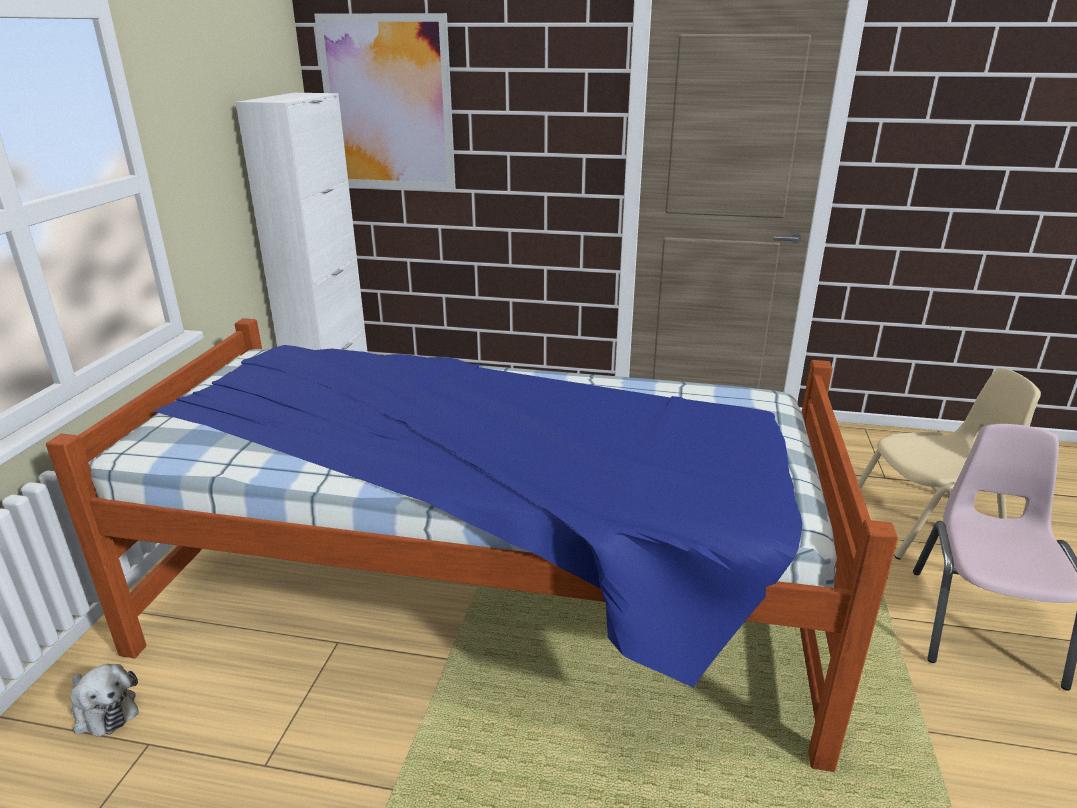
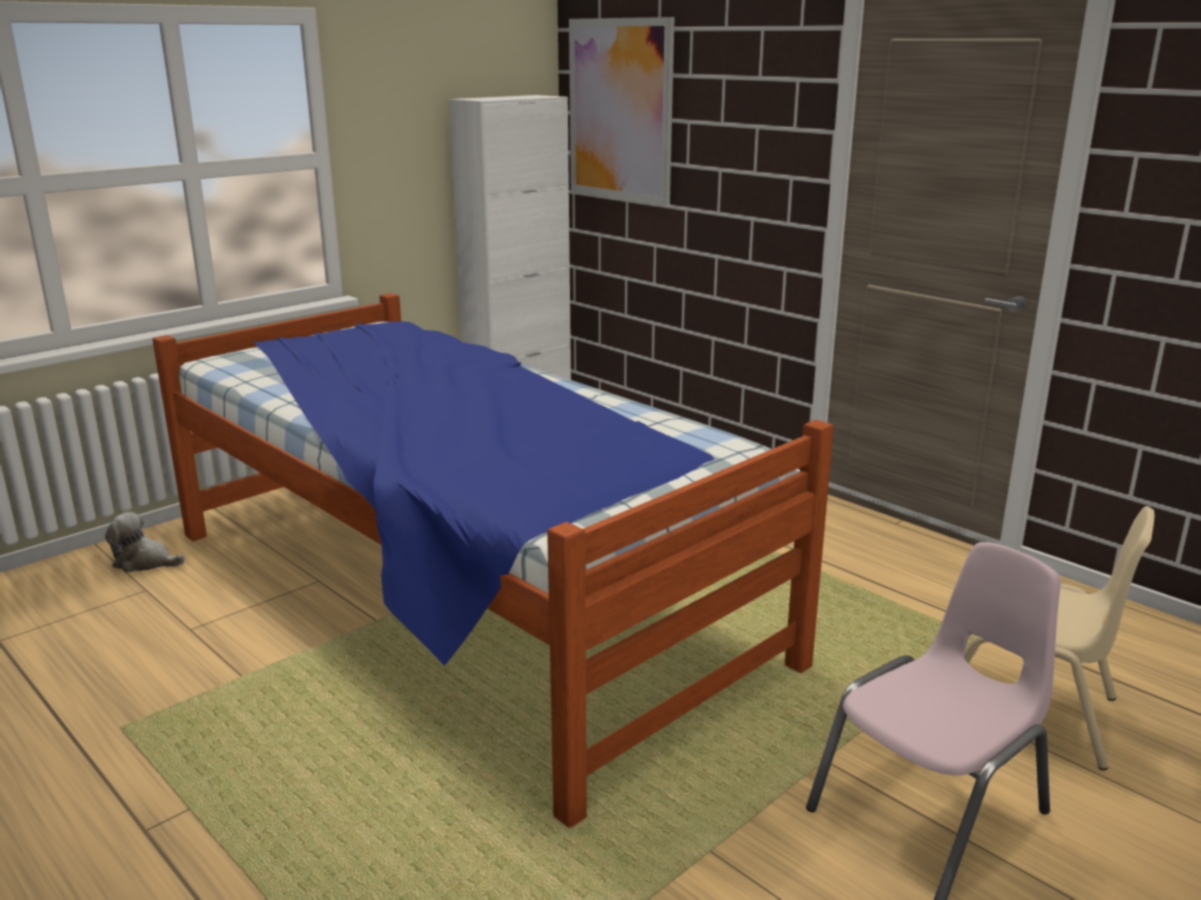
camera: 35 degrees right, 5 degrees down
(103, 710) = (145, 562): plush toy -> plush toy turned 120 degrees clockwise

